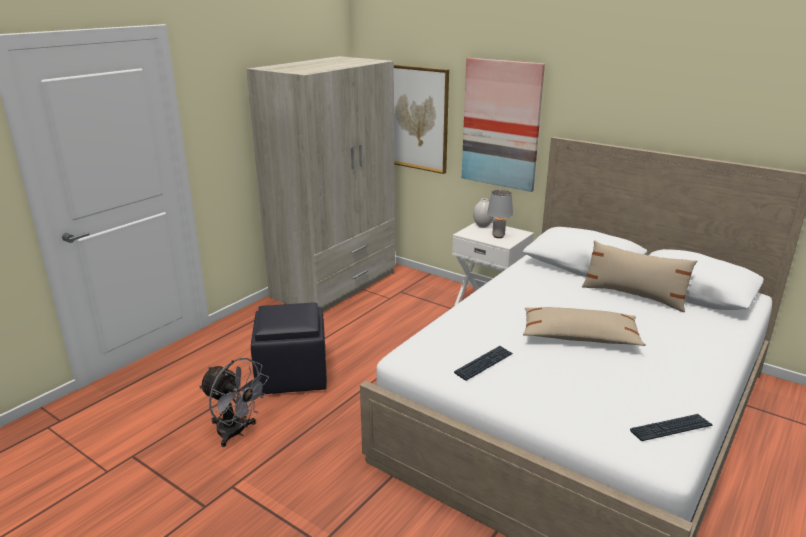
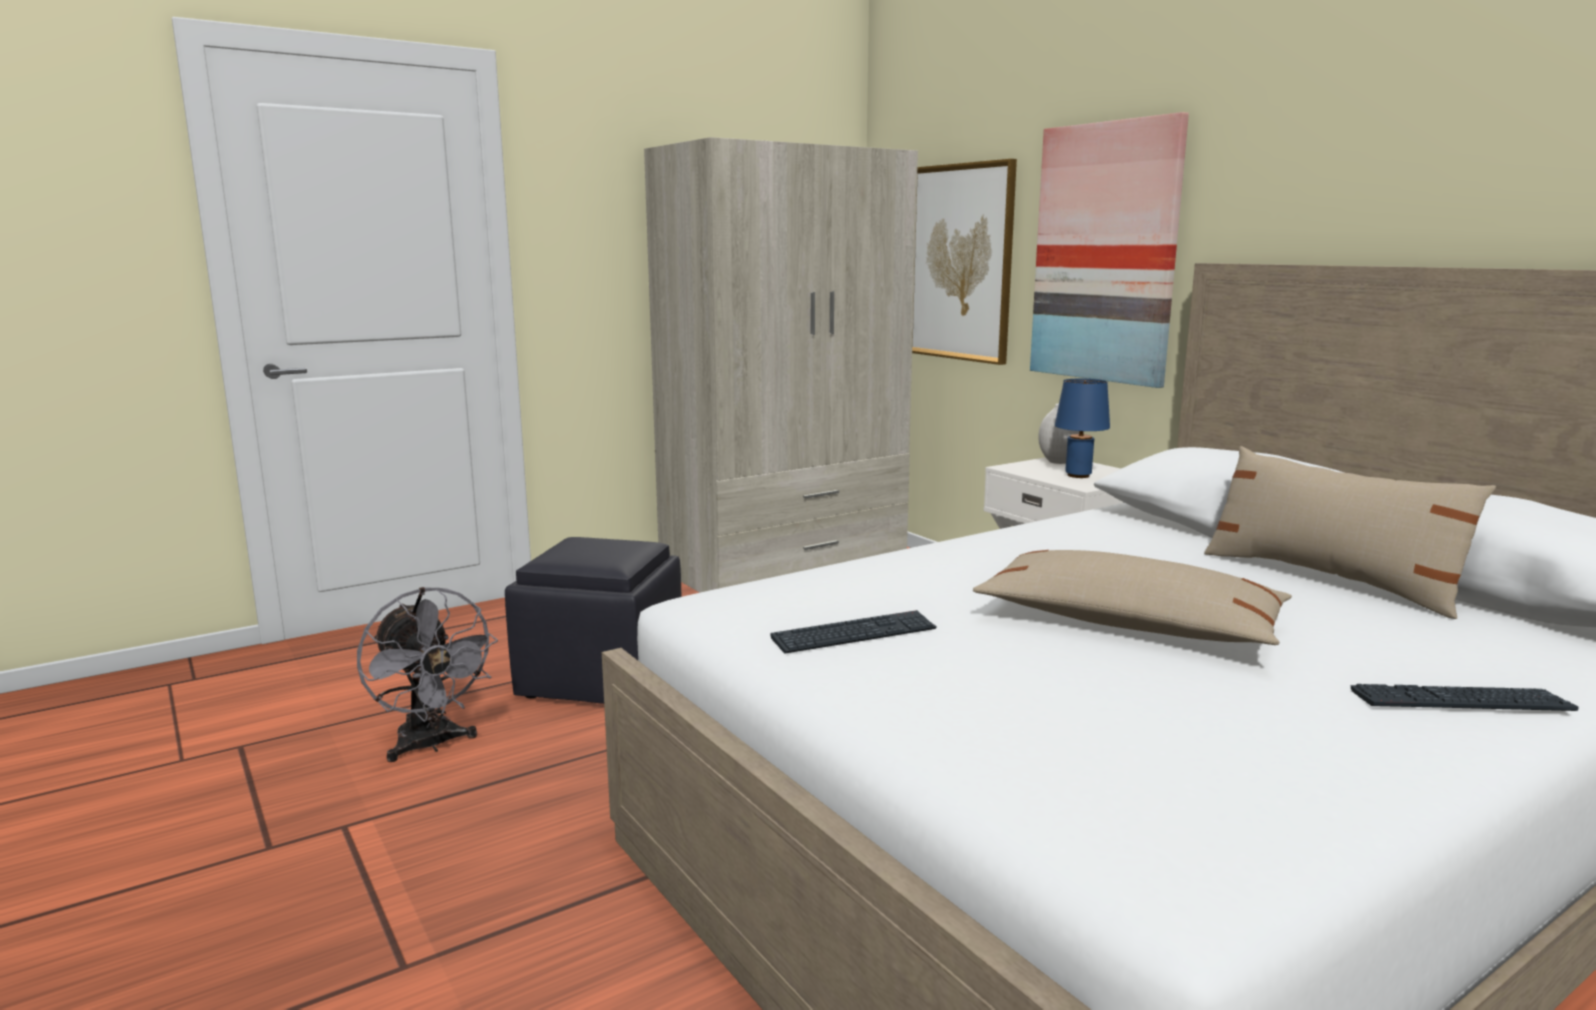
camera: 20 degrees right, 10 degrees down
(498, 236) = (1077, 475): grey table lamp -> blue table lamp
(670, 428) = (1249, 826): keyboard -> keyboard (1460, 702)

